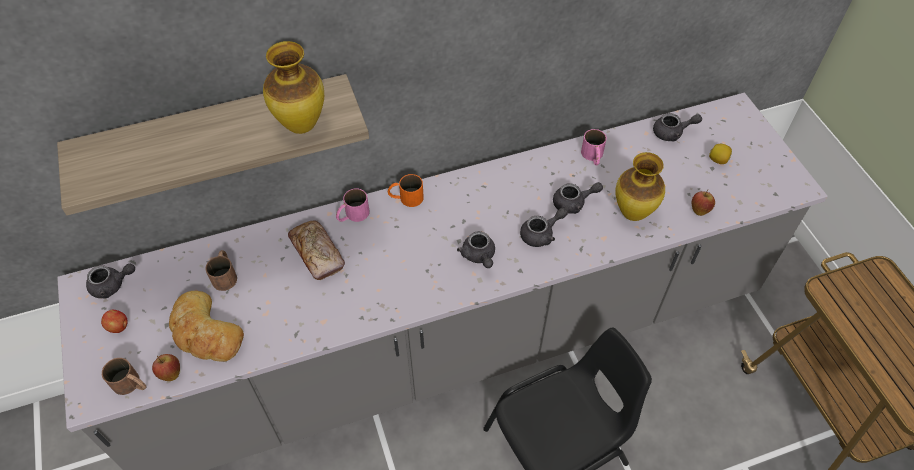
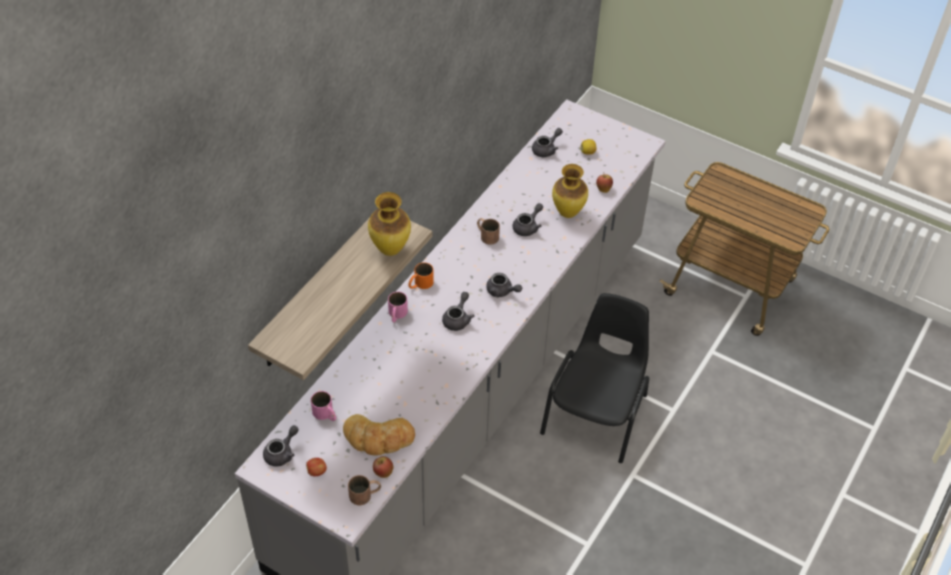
camera: 40 degrees left, 5 degrees down
(225, 274) = (352, 399): brown mug -> brown mug (486, 235)
(317, 254) = (399, 351): bread -> none
(541, 234) = (526, 256): grey teapot -> grey teapot (458, 319)
(593, 156) = (512, 191): pink mug -> pink mug (326, 414)

